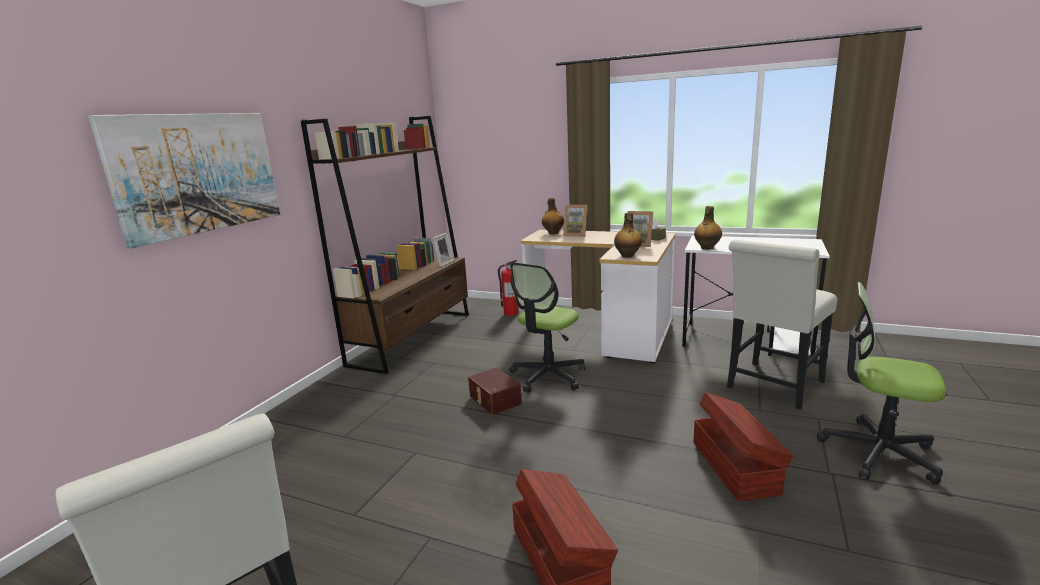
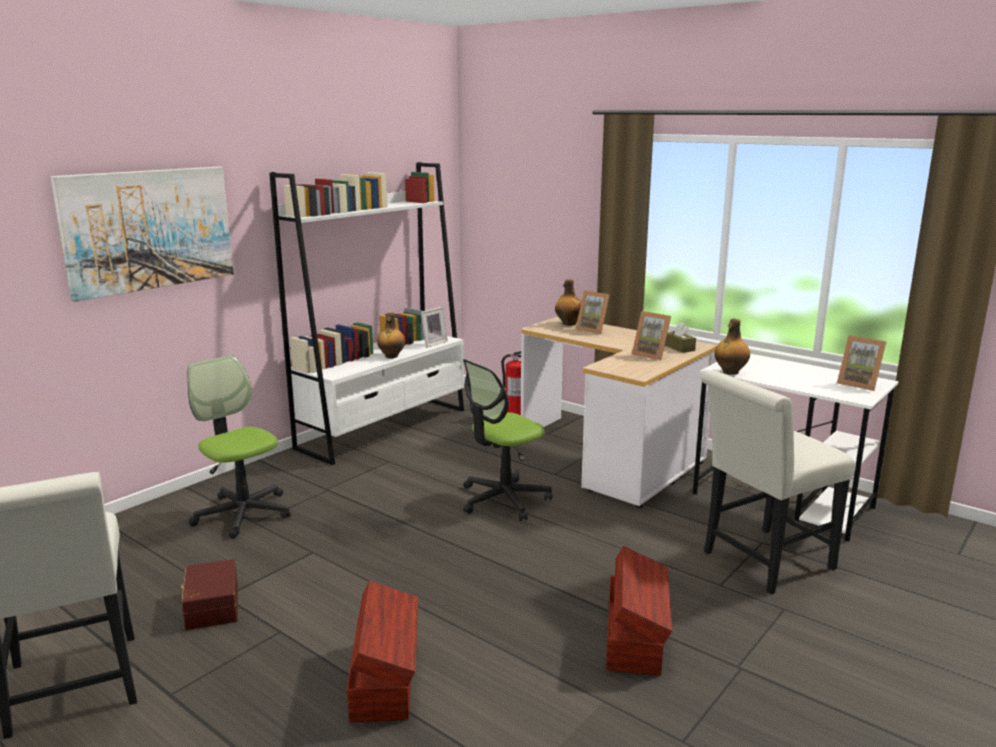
camera: 15 degrees right, 0 degrees up
(413, 338) = (384, 428): brown bookcase -> white bookcase
(494, 400) = (426, 515): brown storage box -> brown storage box (210, 607)
(627, 256) = (618, 369): bottle -> bottle (391, 356)
(801, 244) = (859, 384): none -> picture frame
(878, 452) = (820, 659): office chair -> office chair (243, 513)

